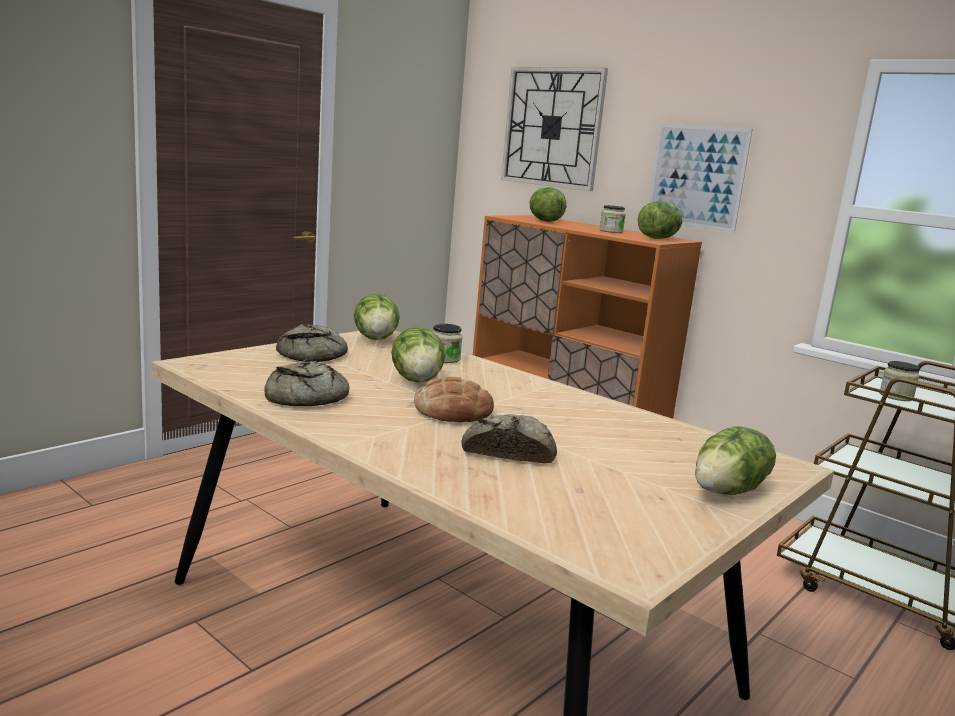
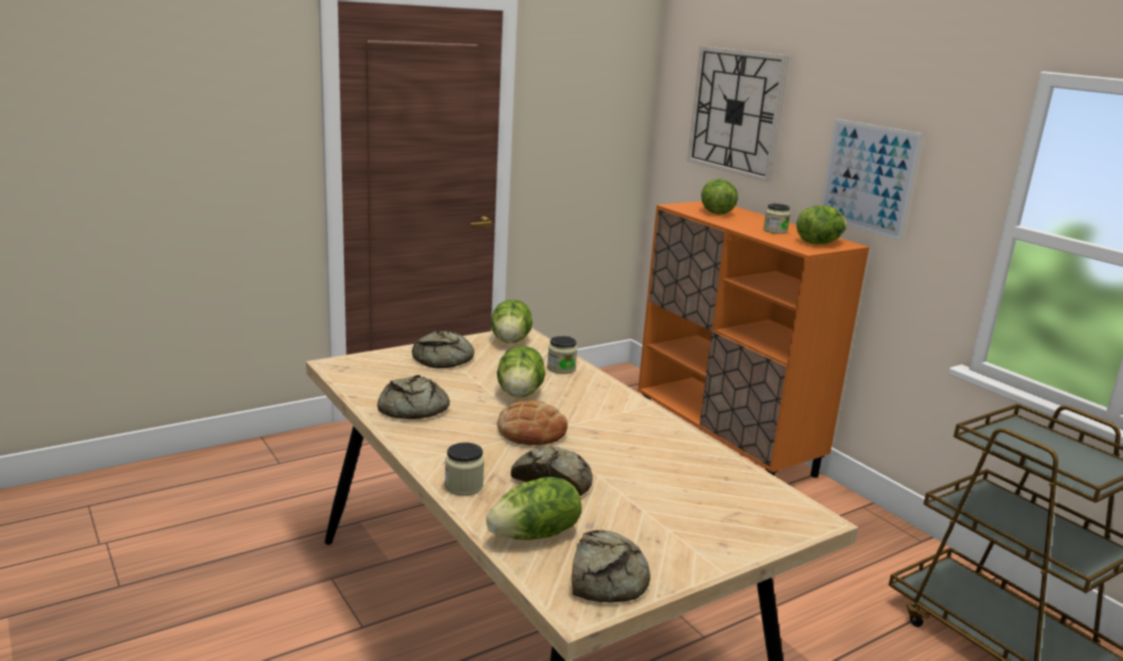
camera: 15 degrees right, 5 degrees up
(638, 536) = (608, 576): none -> bread
(729, 491) = (728, 540): lettuce -> lettuce (535, 535)
(896, 396) = (1012, 443): jar -> jar (464, 486)

